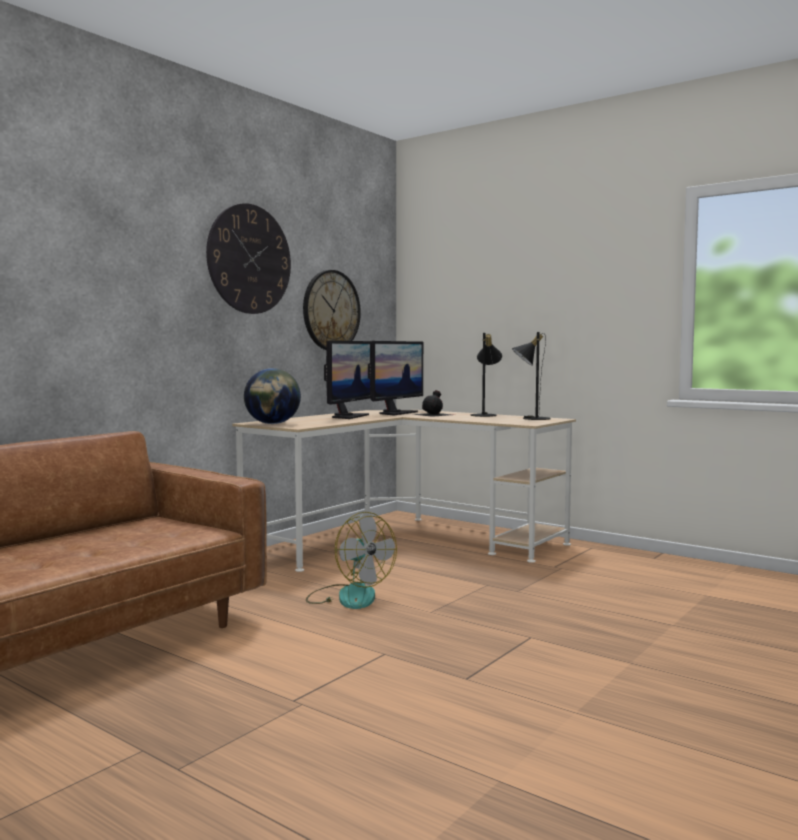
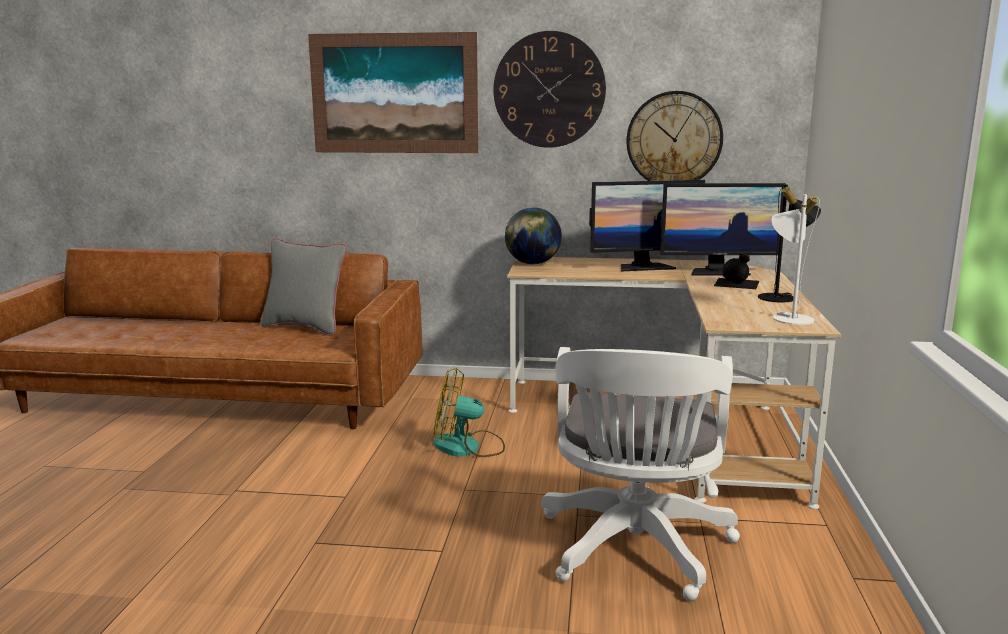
camera: 60 degrees right, 10 degrees up
(83, 535) = (305, 327): none -> grey pillow
(111, 246) = (394, 93): none -> picture
(349, 596) = (468, 447): fan -> fan turned 75 degrees clockwise
(530, 418) = (788, 317): black table lamp -> white table lamp
(583, 589) = (634, 551): none -> white office chair

